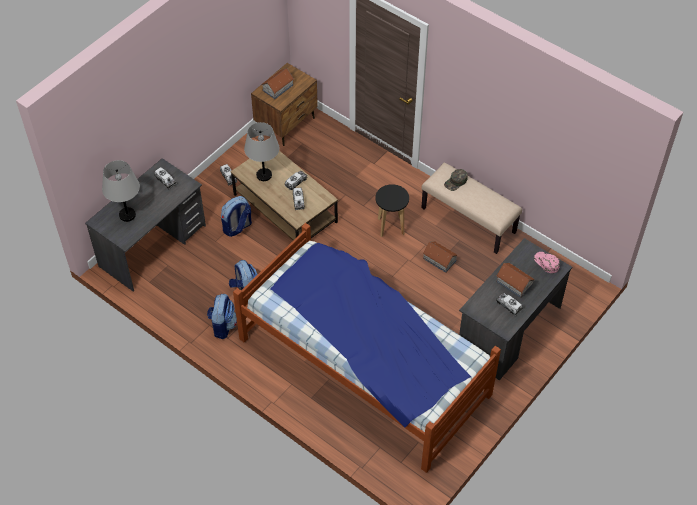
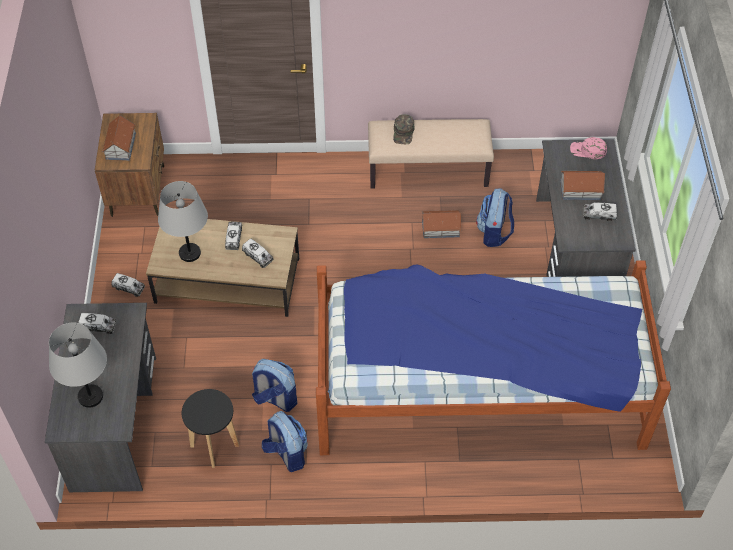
camera: 40 degrees left, 0 degrees up
(237, 227) = (194, 336): backpack -> backpack (494, 233)
(391, 227) = (359, 227): black stool -> black stool (215, 446)

